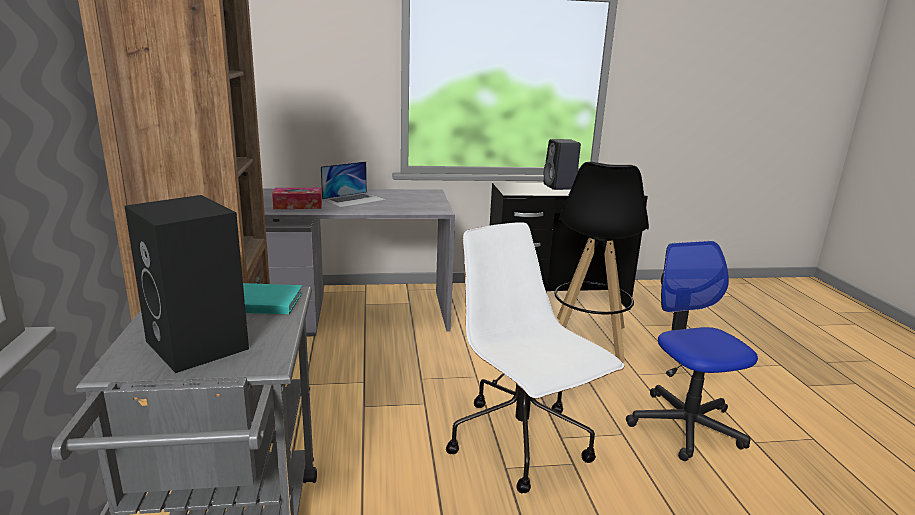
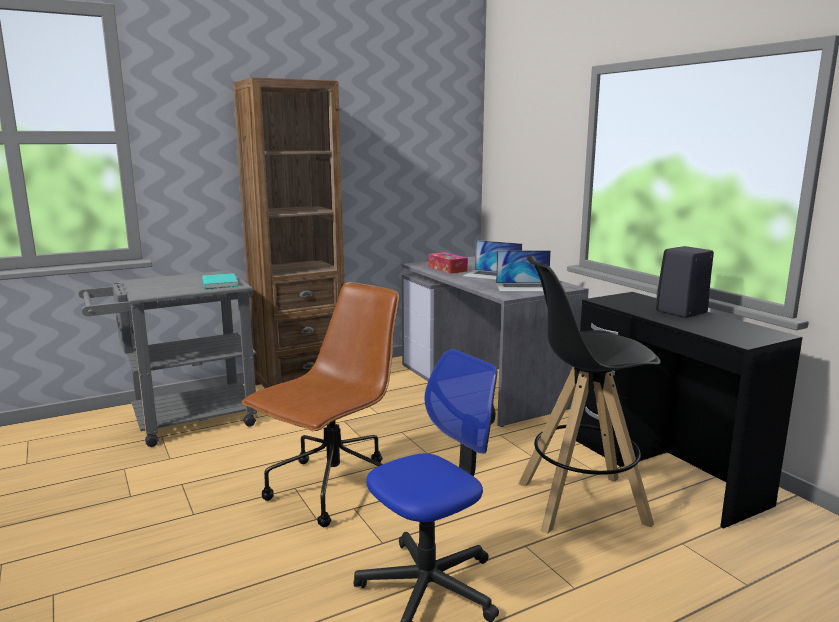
camera: 70 degrees right, 5 degrees down
(200, 345) = (160, 285): black speaker -> none
(416, 201) = (525, 287): none -> laptop
(521, 443) = (333, 490): white office chair -> brown office chair

